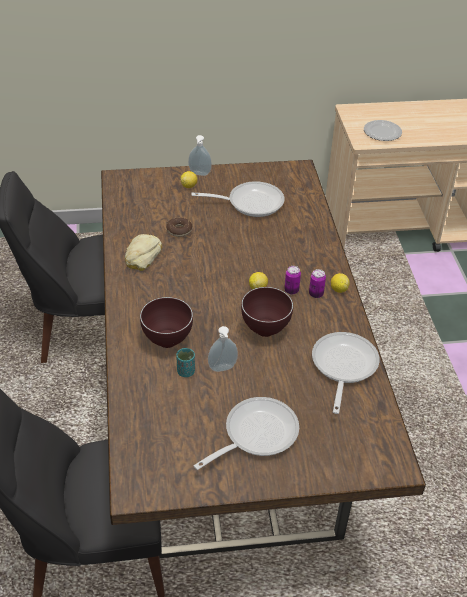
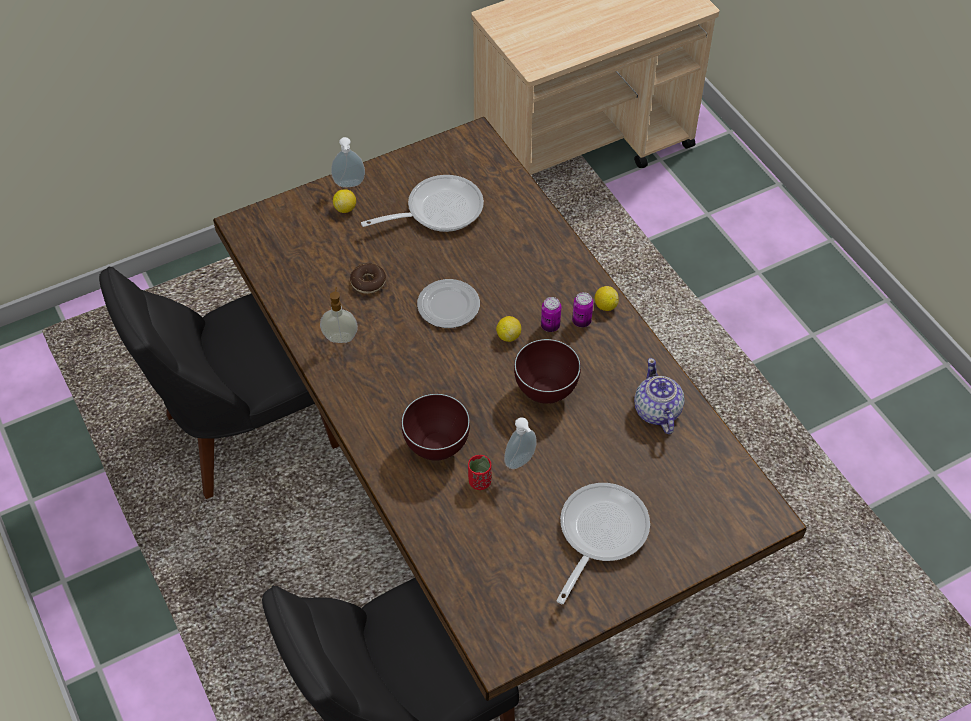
camera: 20 degrees left, 10 degrees up
(141, 256) = (340, 337): bread -> soap dispenser
(185, 372) = (479, 481): turquoise cup -> red cup
(342, 367) = (656, 411): frying pan -> teapot
(382, 133) = (553, 43): plate -> plate (449, 306)

